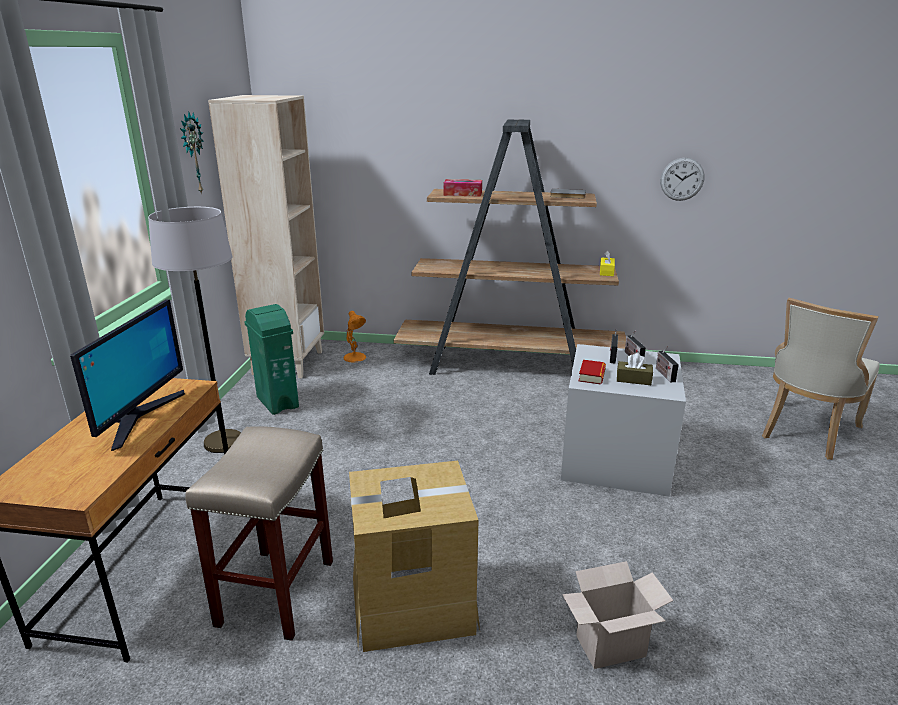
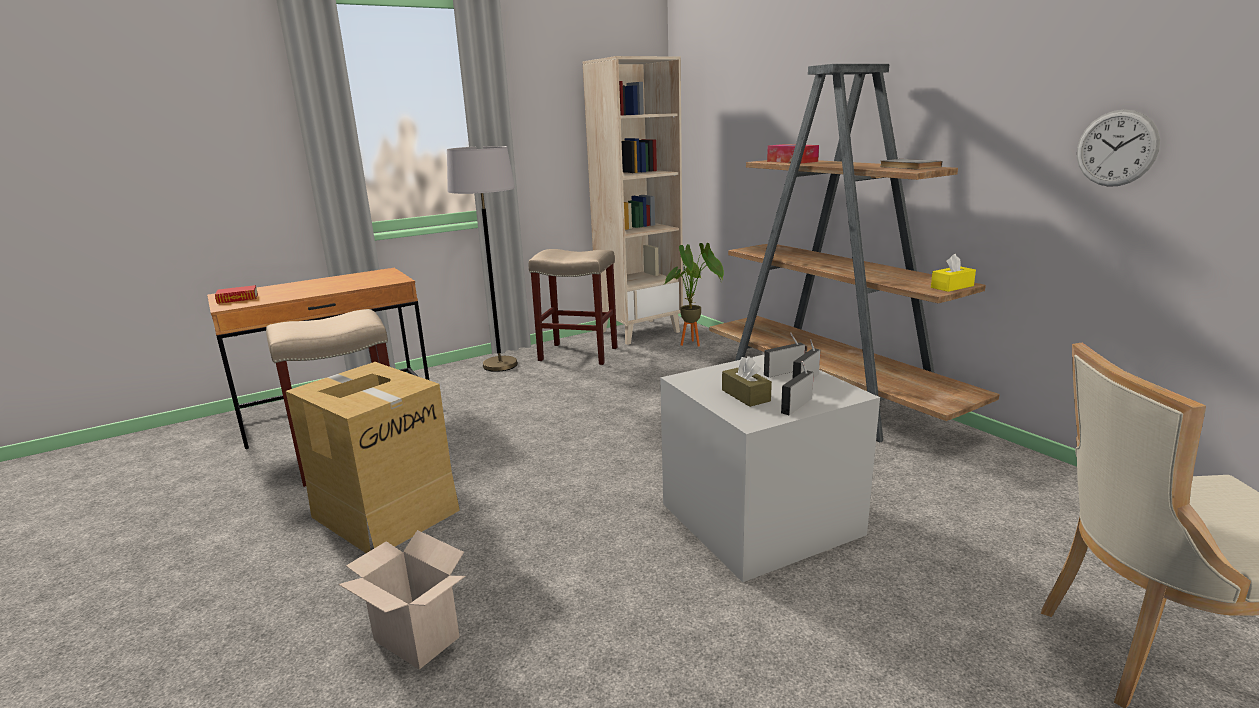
camera: 50 degrees right, 5 degrees down
(139, 417) = (337, 285): monitor -> none
(191, 153) = (550, 108): wall clock -> none
(277, 402) = (579, 354): green trash can -> beige stool
(355, 358) = (696, 344): orange table lamp -> potted plant
(592, 375) = (711, 377): book -> book (237, 299)

